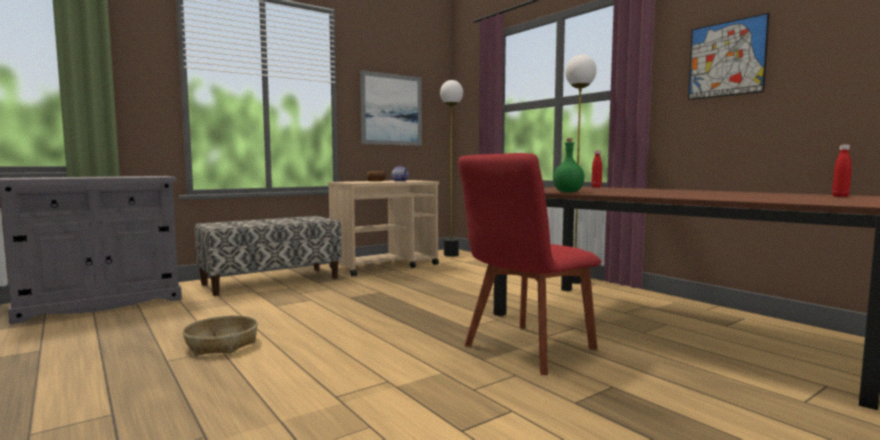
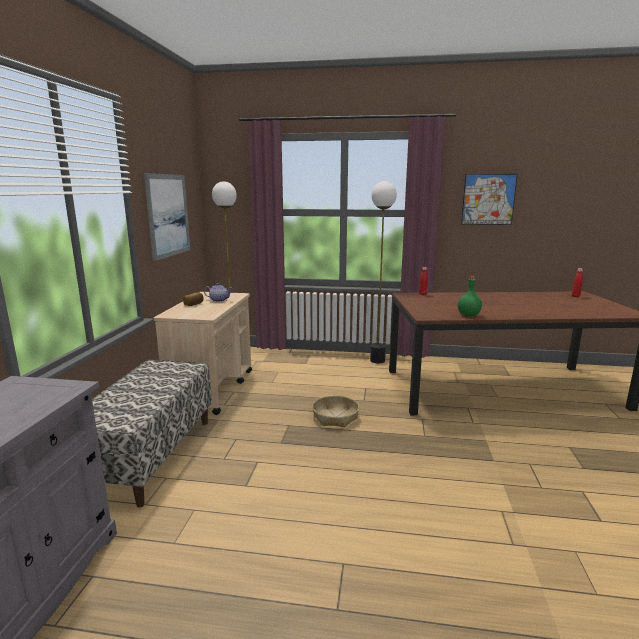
camera: 45 degrees left, 10 degrees up
(221, 344) = (327, 557): basket -> basket (335, 417)
(526, 349) = (489, 439): red chair -> none

